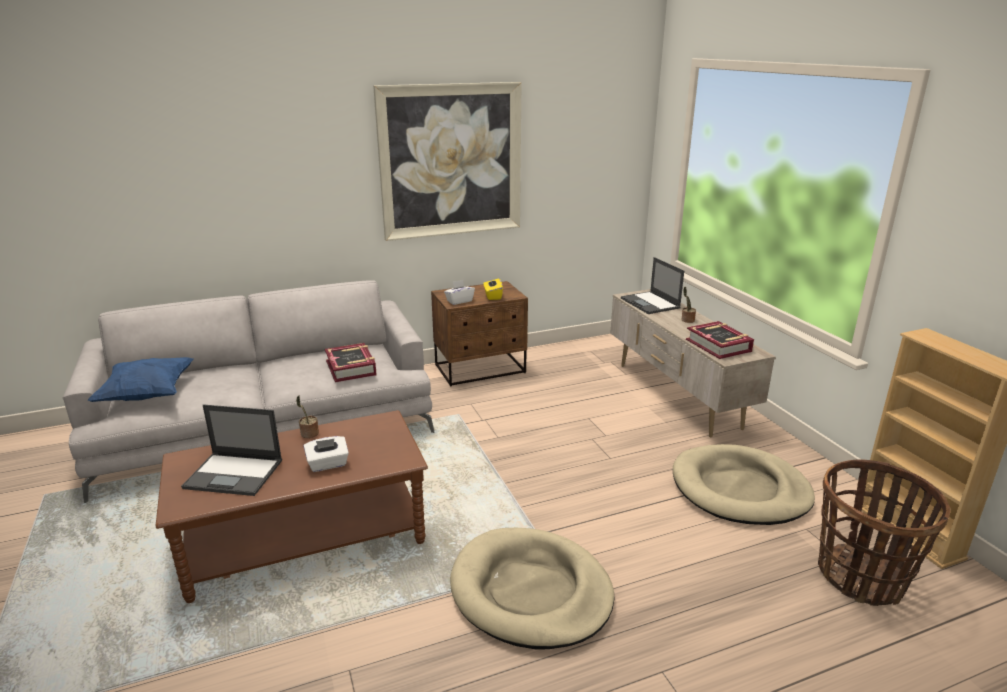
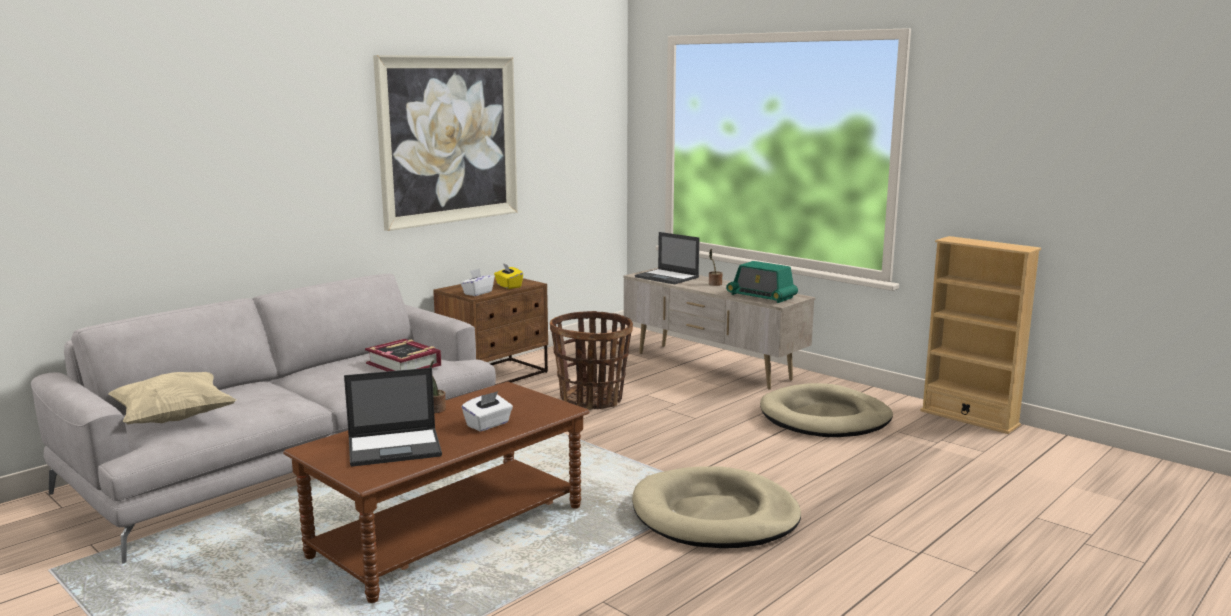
camera: 25 degrees left, 10 degrees down
(147, 395) = (174, 419): blue pillow -> beige pillow
(718, 345) = (761, 296): book -> radio
(861, 577) = (959, 450): basket -> basket (592, 399)

